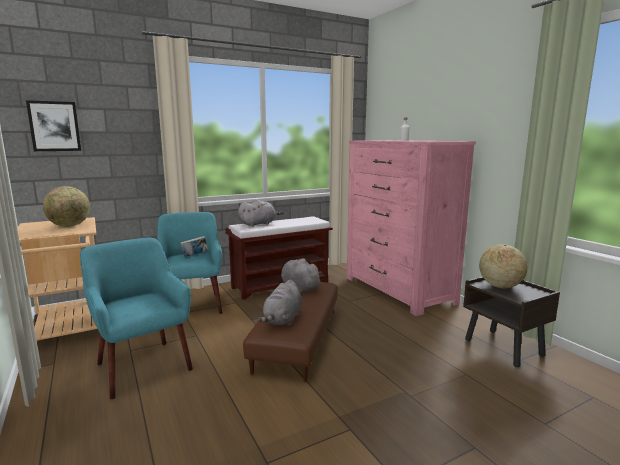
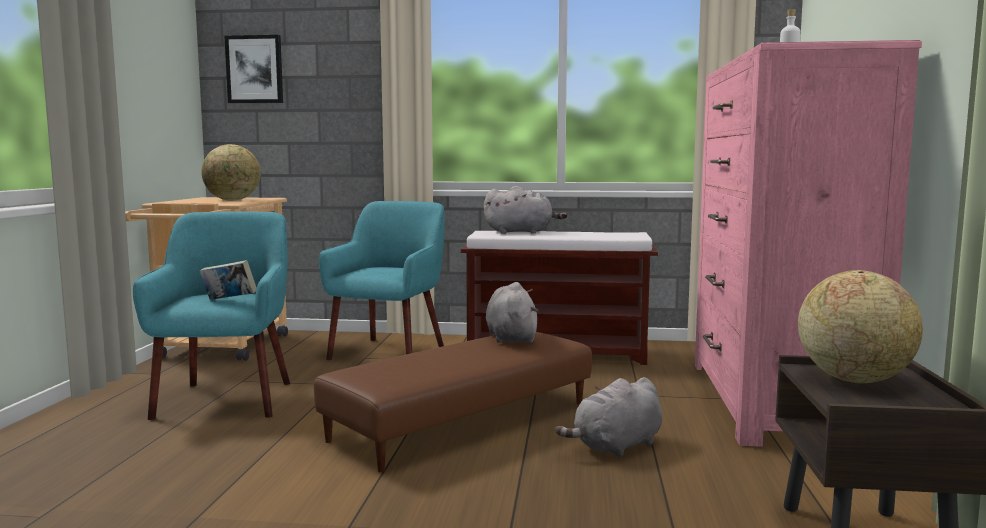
camera: 35 degrees right, 5 degrees down
(195, 256) = (395, 269): book -> book (229, 300)
(283, 320) = (401, 366): grey plush toy -> grey plush toy (616, 447)

